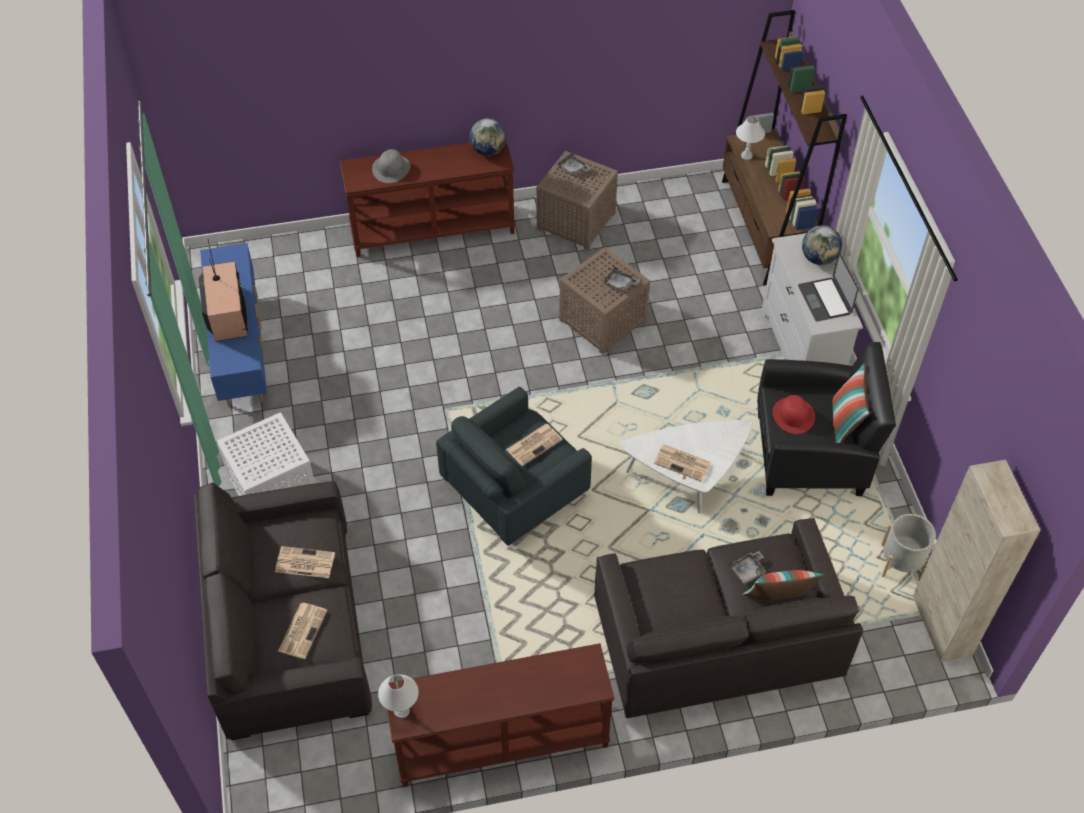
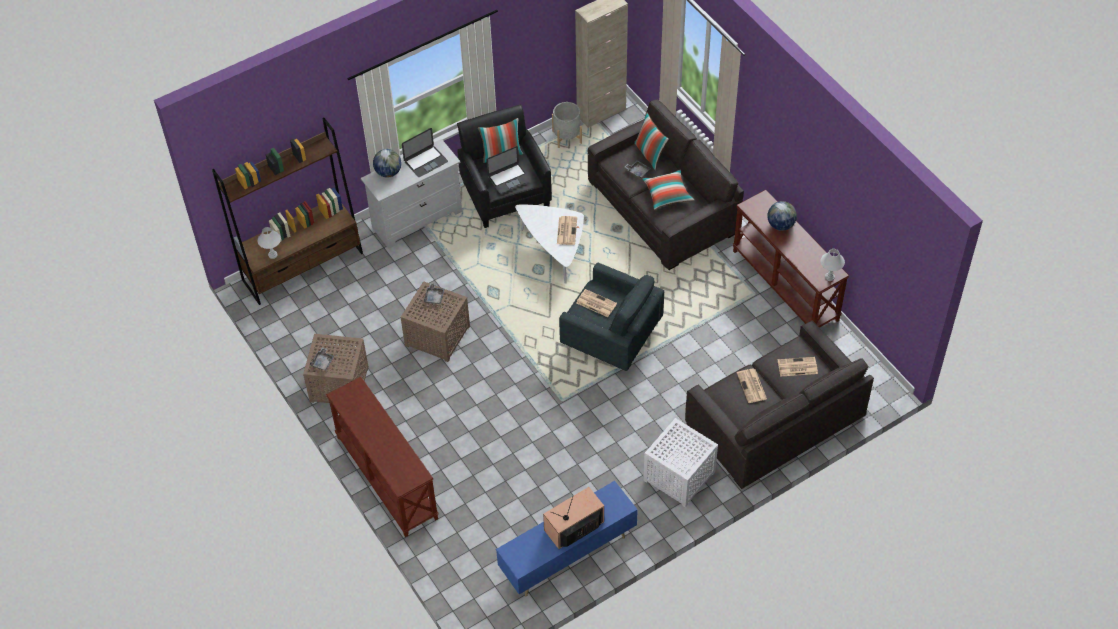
camera: 110 degrees left, 0 degrees up
(391, 168) = (393, 457): grey hat -> none
(488, 150) = (347, 399): globe -> globe (780, 225)
(687, 592) = (667, 194): none -> pillow
(793, 415) = (509, 178): red hat -> laptop

